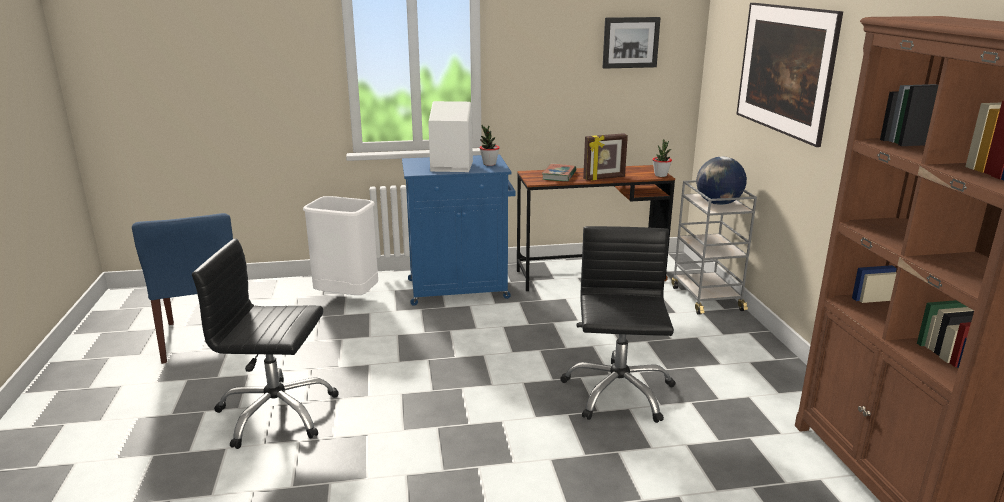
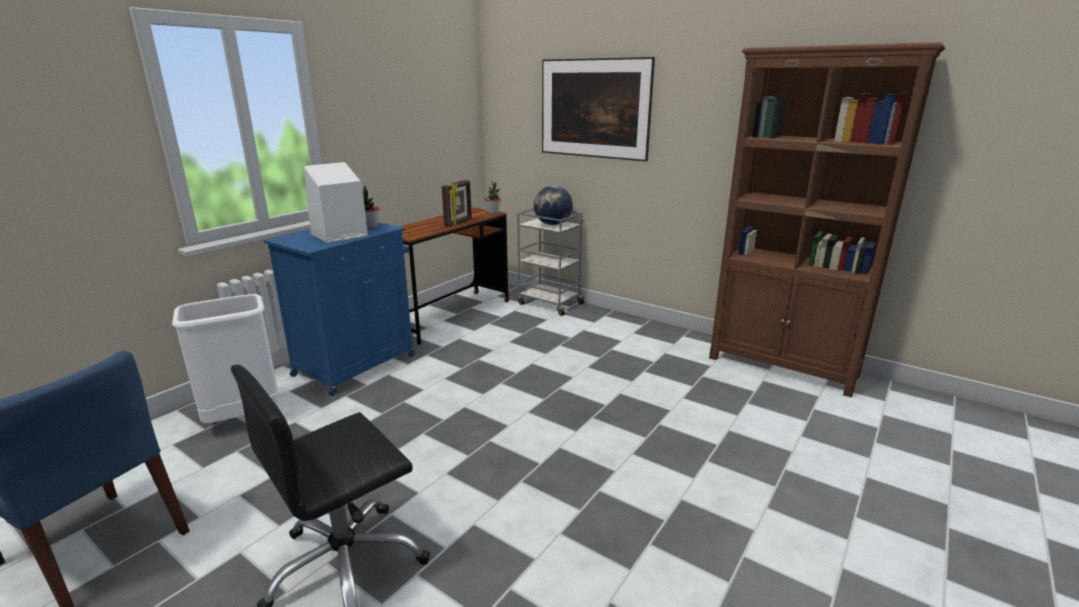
camera: 45 degrees left, 0 degrees up
(559, 175) = (419, 228): book -> none
(617, 392) = (597, 386): black office chair -> none
(630, 42) = (434, 100): picture -> none

